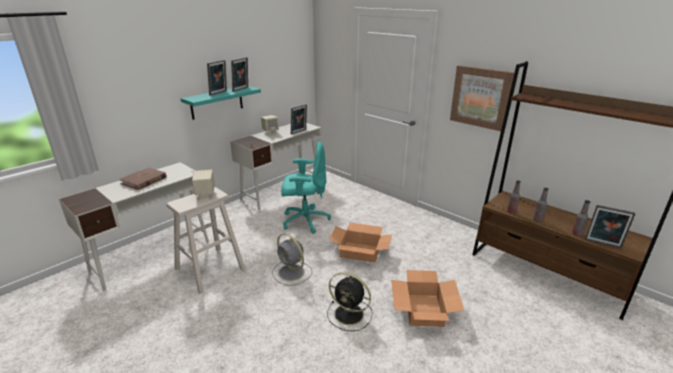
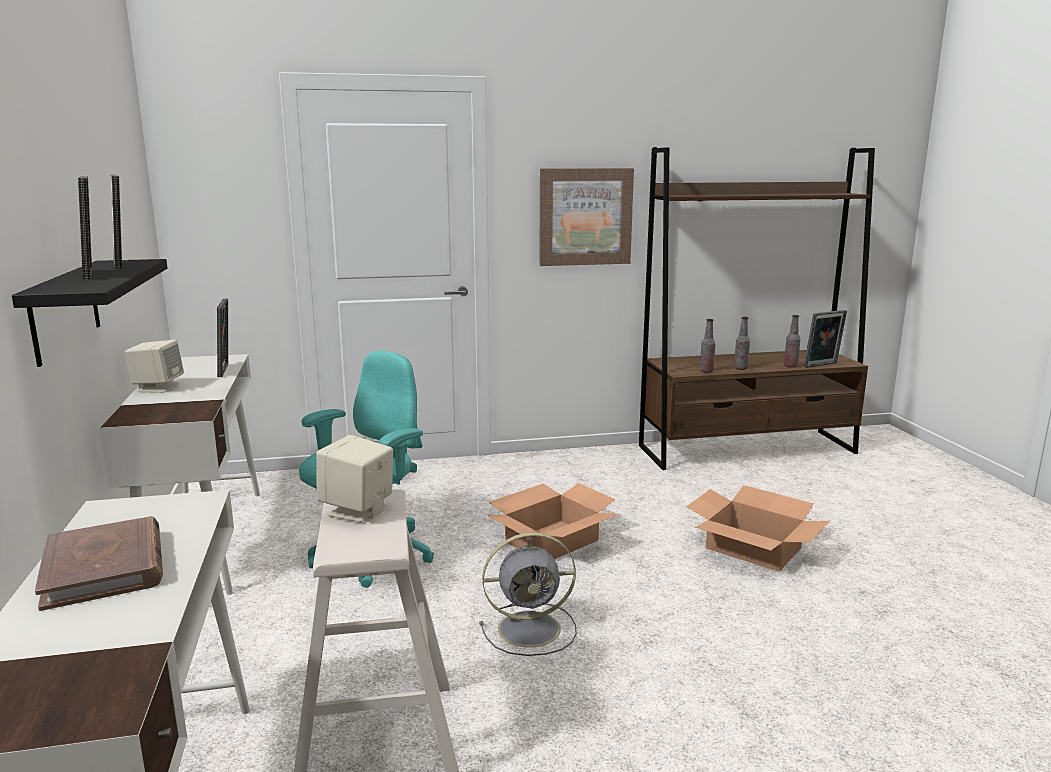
camera: 55 degrees left, 10 degrees down
(217, 102) = (65, 310): turquoise shelf -> black shelf
(350, 314) = (714, 611): black fan -> none

